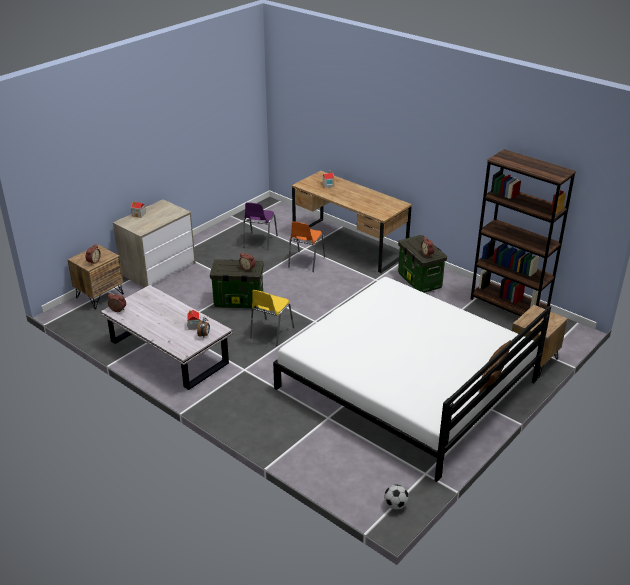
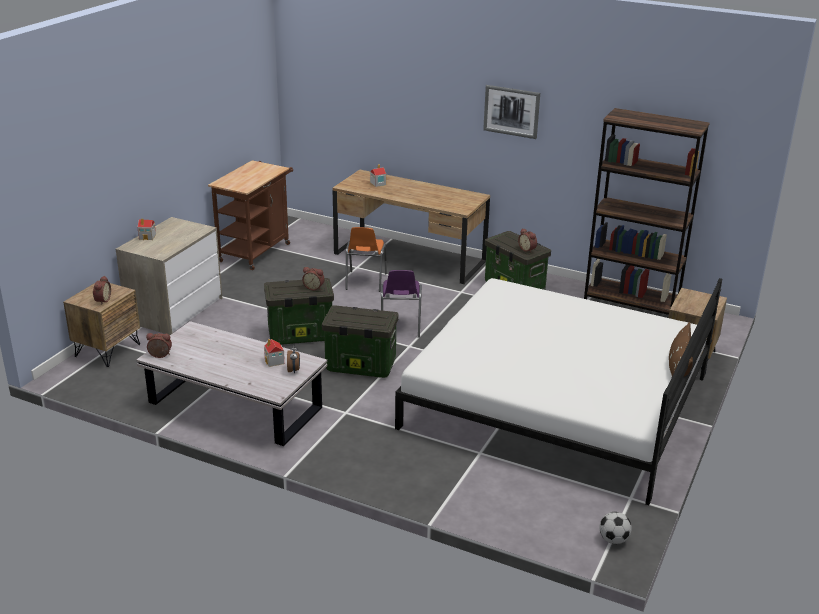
camera: 15 degrees left, 5 degrees down
(236, 225) = (257, 250): none -> brown cart
(259, 242) = (295, 266): purple chair -> purple chair (400, 327)
(271, 333) = (359, 366): yellow chair -> storage box
(429, 141) = (511, 111): none -> picture

